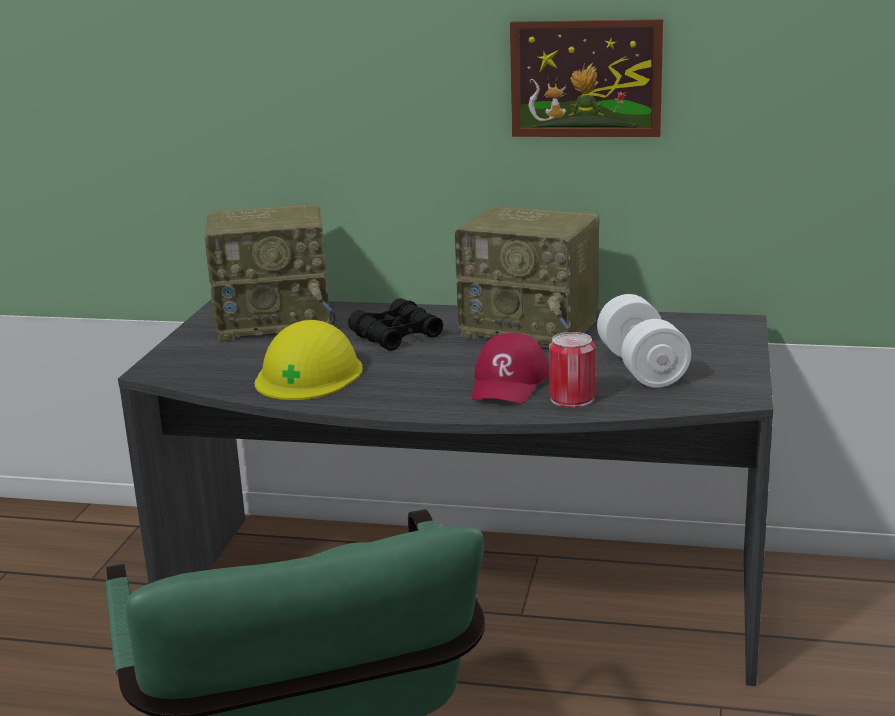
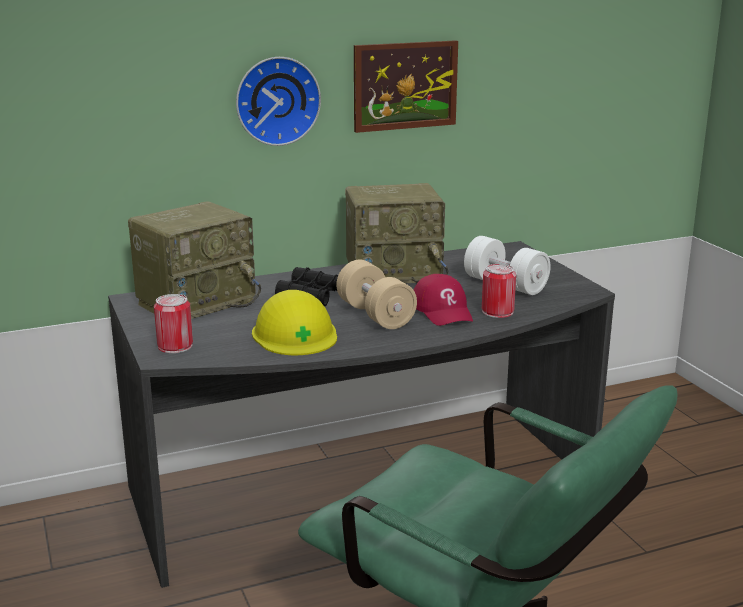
camera: 35 degrees left, 0 degrees up
(182, 362) = (175, 346): none -> can
(409, 88) = (276, 100): none -> wall clock
(426, 372) = (375, 315): none -> beige dumbbell

